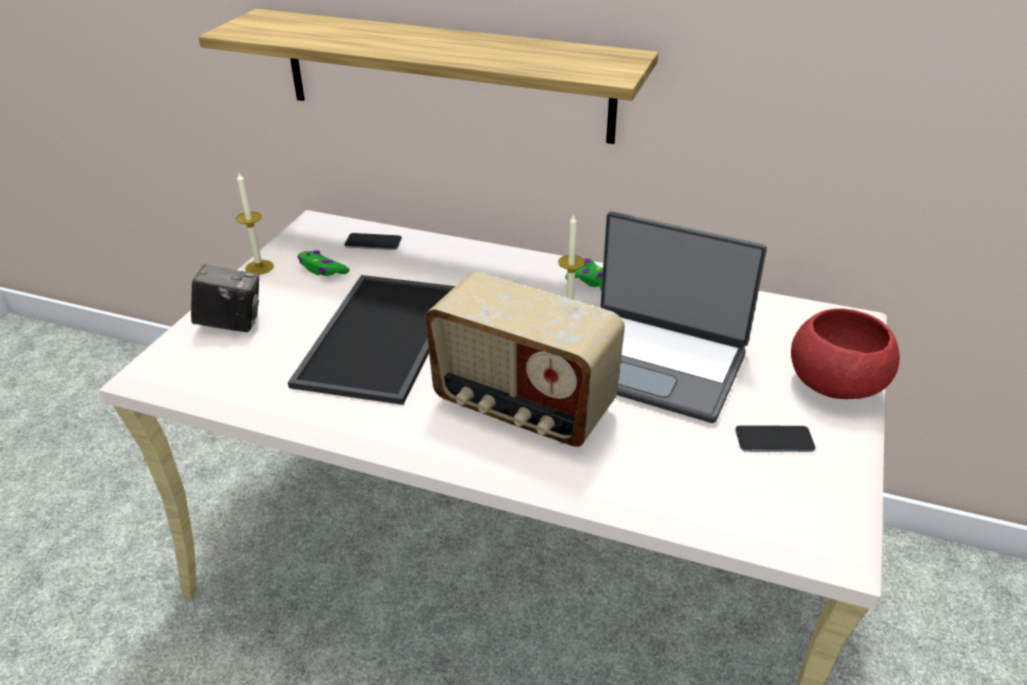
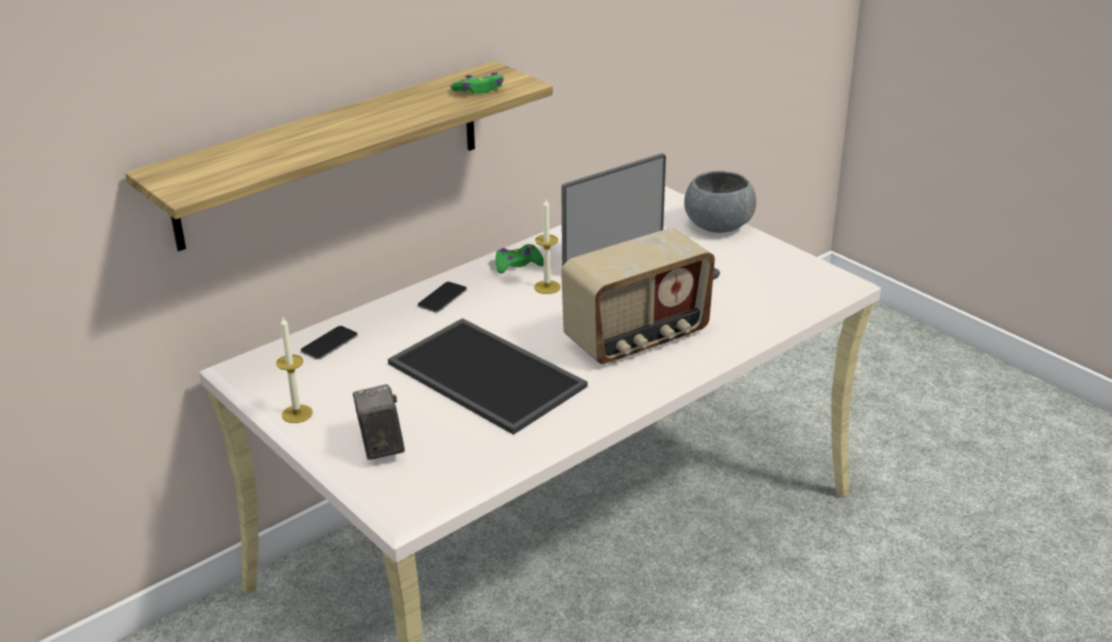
camera: 60 degrees left, 5 degrees down
(231, 323) = (380, 447): camera -> camera turned 45 degrees counterclockwise
(322, 269) = (345, 380): green game controller -> green game controller (479, 90)
(774, 439) = (749, 264): phone -> phone (442, 297)
(835, 384) = (718, 225): red bowl -> grey bowl

